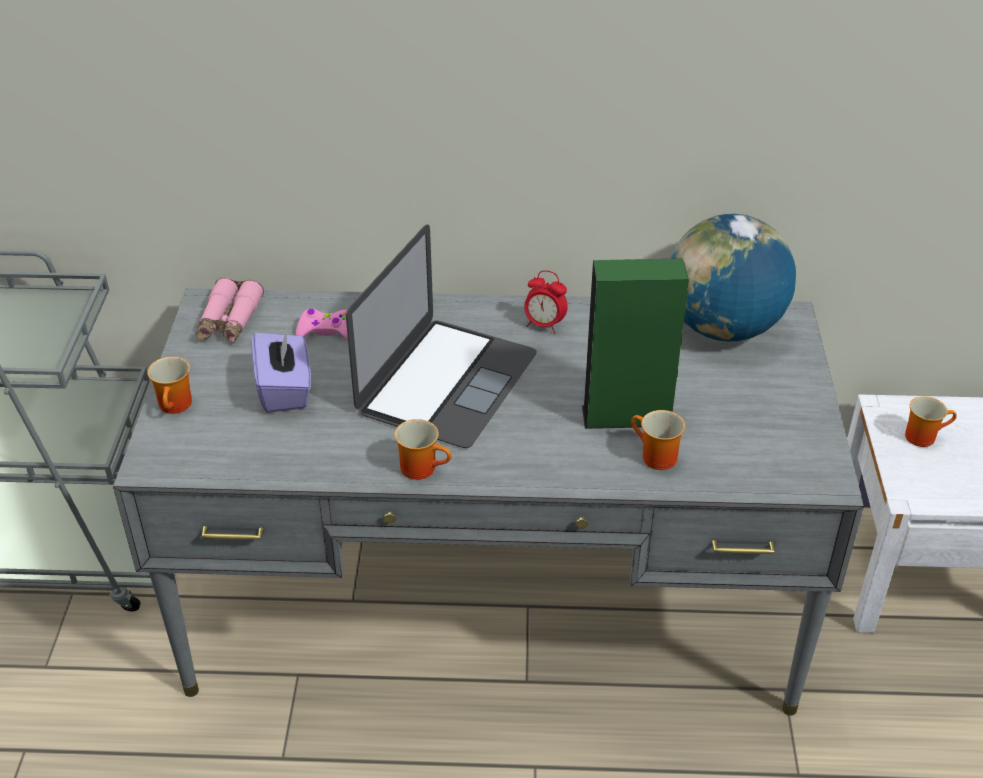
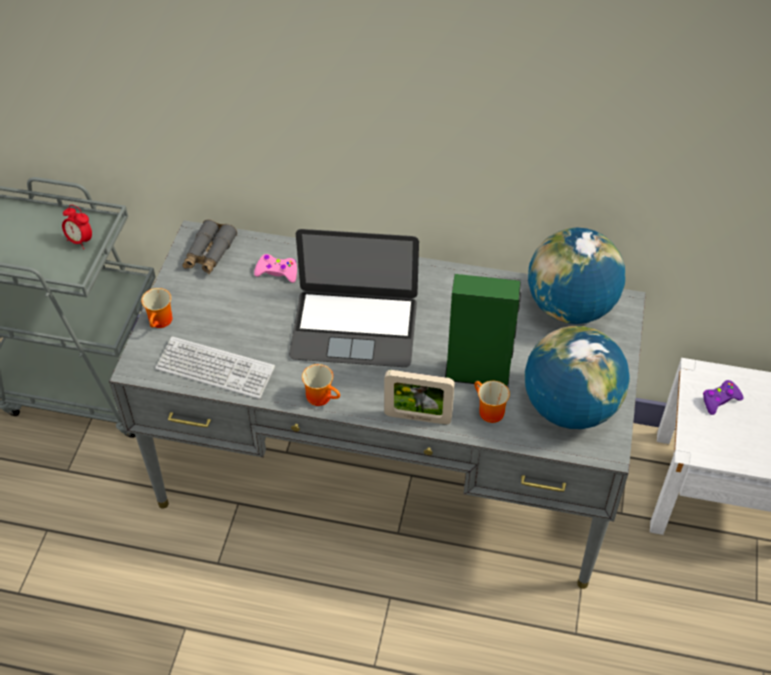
camera: 10 degrees right, 10 degrees up
(229, 321) = (209, 254): pink binoculars -> grey binoculars
(264, 453) = (215, 369): none -> keyboard
(285, 390) = (238, 318): purple tissue box -> none
(447, 382) = (354, 328): laptop -> laptop turned 60 degrees clockwise
(544, 325) = (436, 287): alarm clock -> alarm clock (80, 241)
(561, 476) = (418, 417): none -> picture frame
(760, 439) = (569, 407): none -> globe
(922, 435) = (720, 400): mug -> purple game controller

